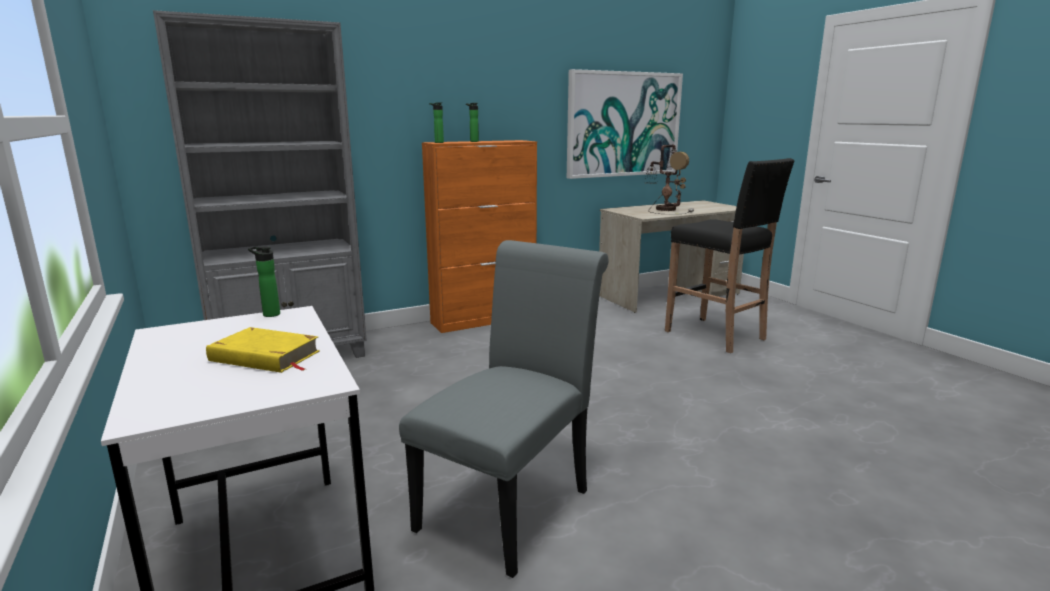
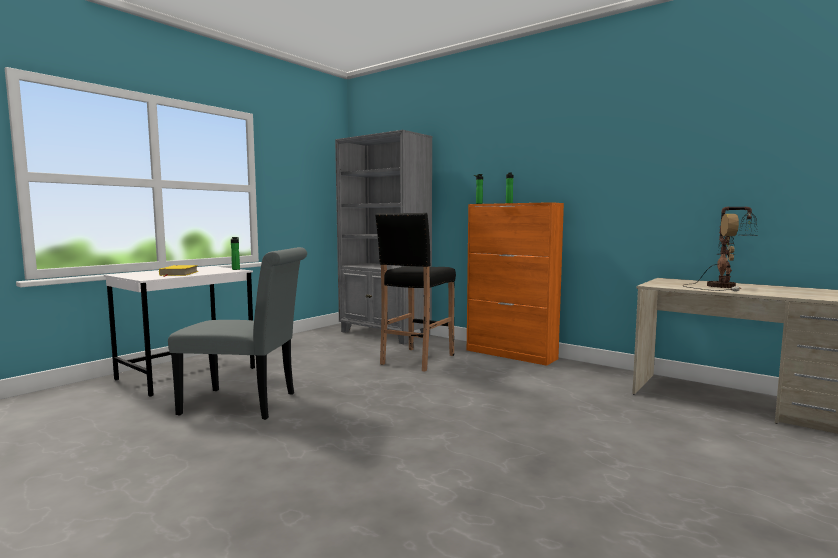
camera: 65 degrees right, 10 degrees down
(623, 124) = (697, 186): picture -> none
(716, 336) = (638, 436): black stool -> black stool (416, 360)

